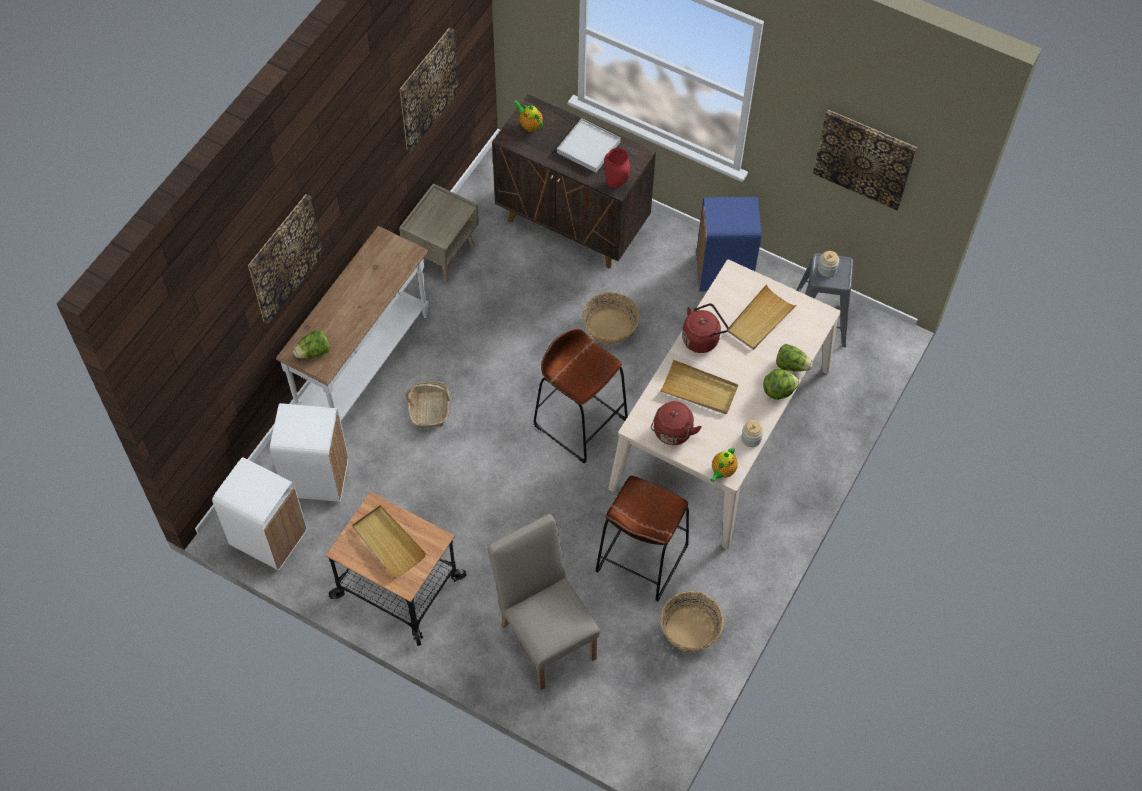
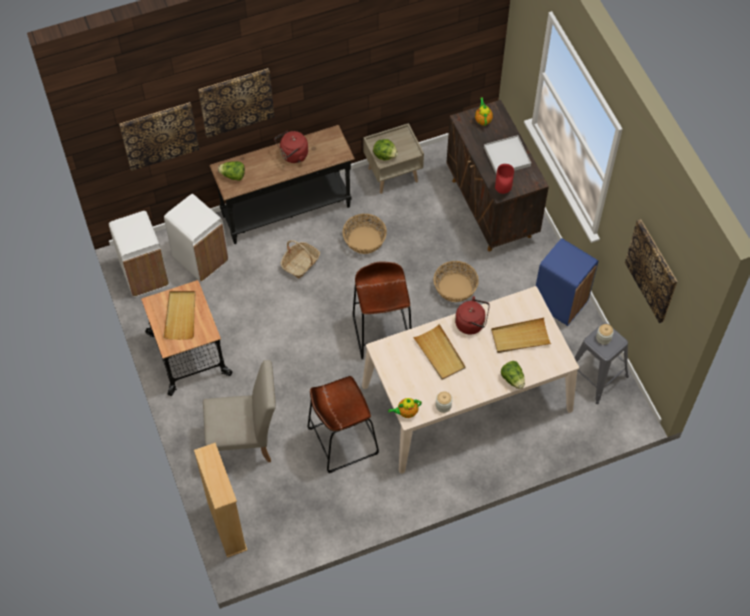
camera: 40 degrees right, 0 degrees up
(365, 366) = (287, 212): white console table -> black console table
(427, 89) = (417, 53): picture -> picture (159, 135)
(545, 634) = (245, 443): beige chair -> beige chair turned 75 degrees clockwise
(605, 734) = (227, 526): none -> beige bookcase
(672, 434) = (397, 368): red kettle -> red kettle (293, 155)
(690, 629) = (332, 503): basket -> basket (364, 240)
(778, 390) = (489, 388): lettuce -> lettuce (385, 155)

